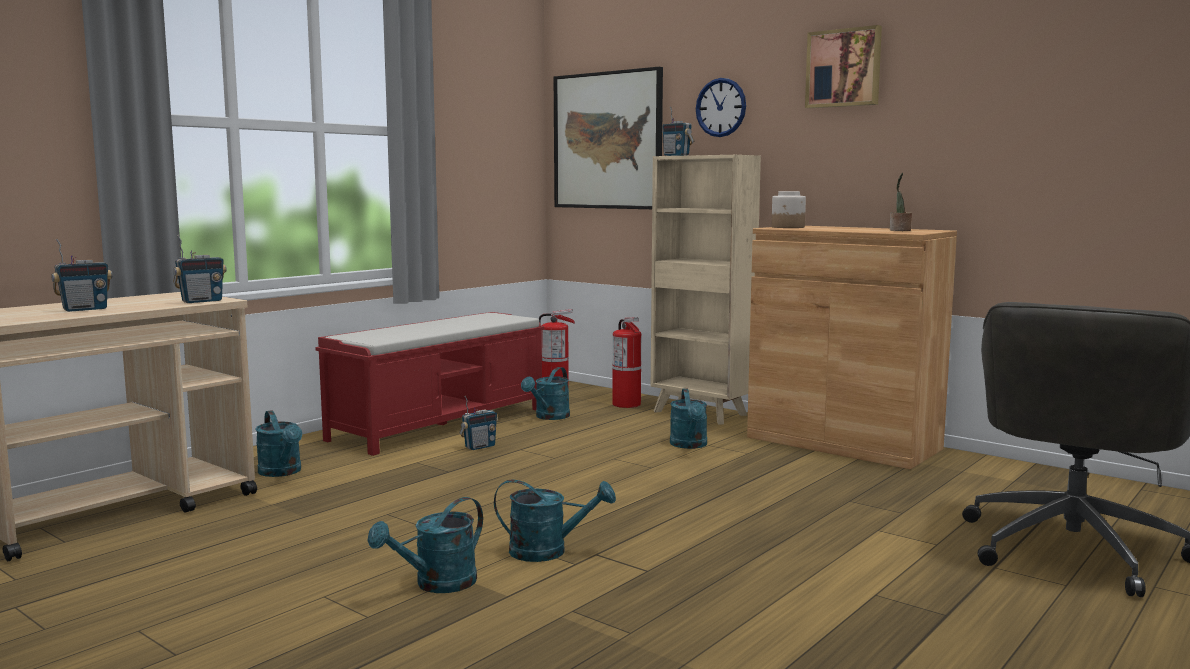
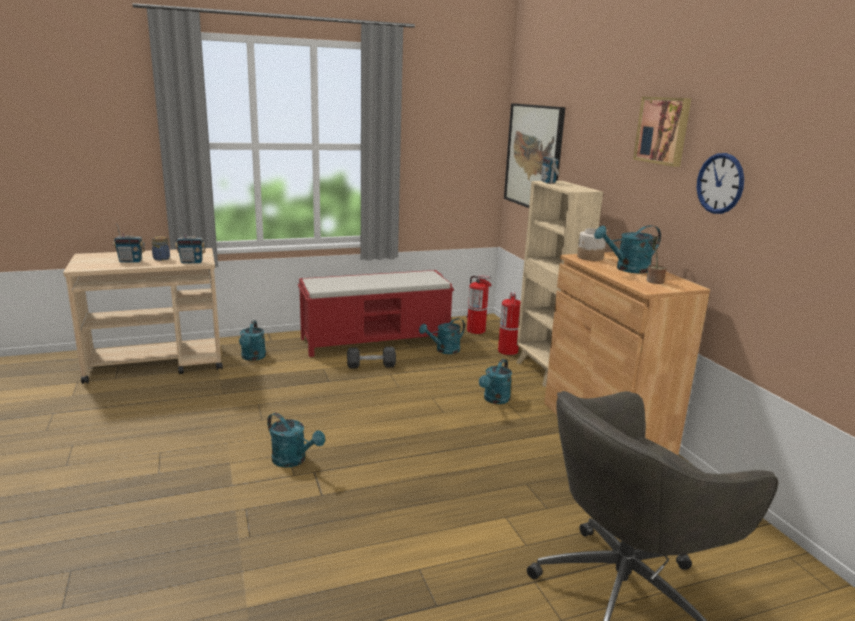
camera: 30 degrees right, 10 degrees up
(135, 303) = (162, 258): none -> jar
(437, 585) = (213, 464): turquoise watering can -> turquoise watering can (627, 269)
(479, 447) = (371, 365): radio -> black dumbbell
(721, 107) = (591, 146): wall clock -> wall clock (720, 183)

